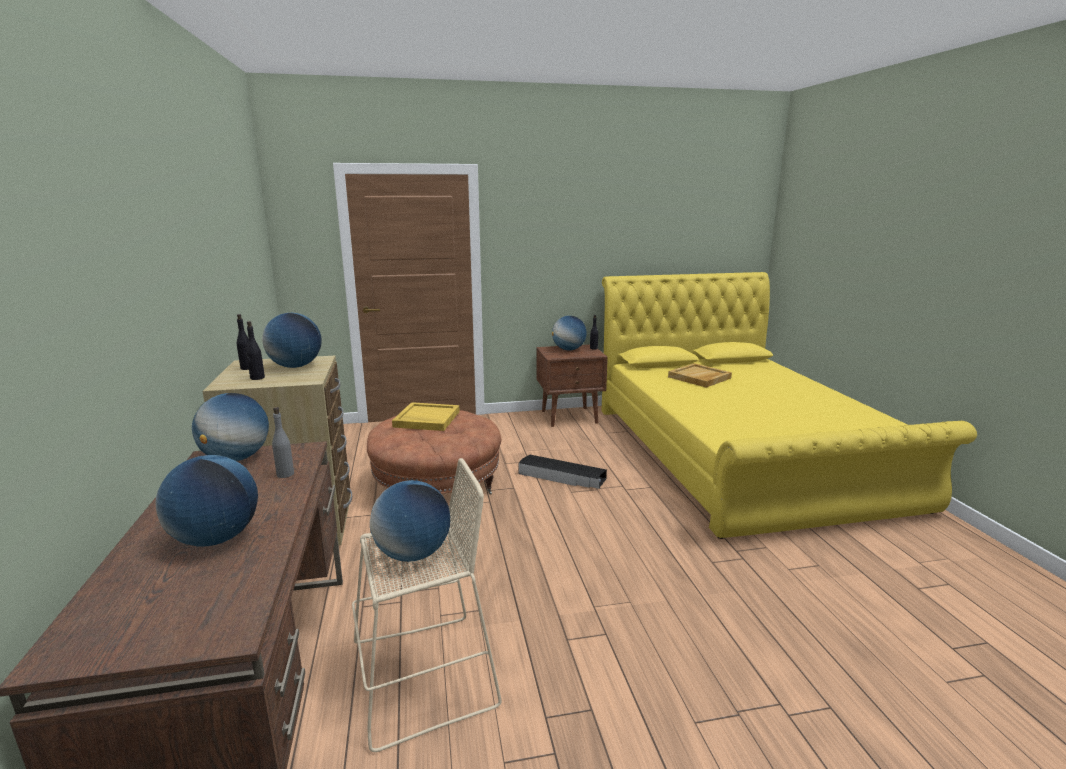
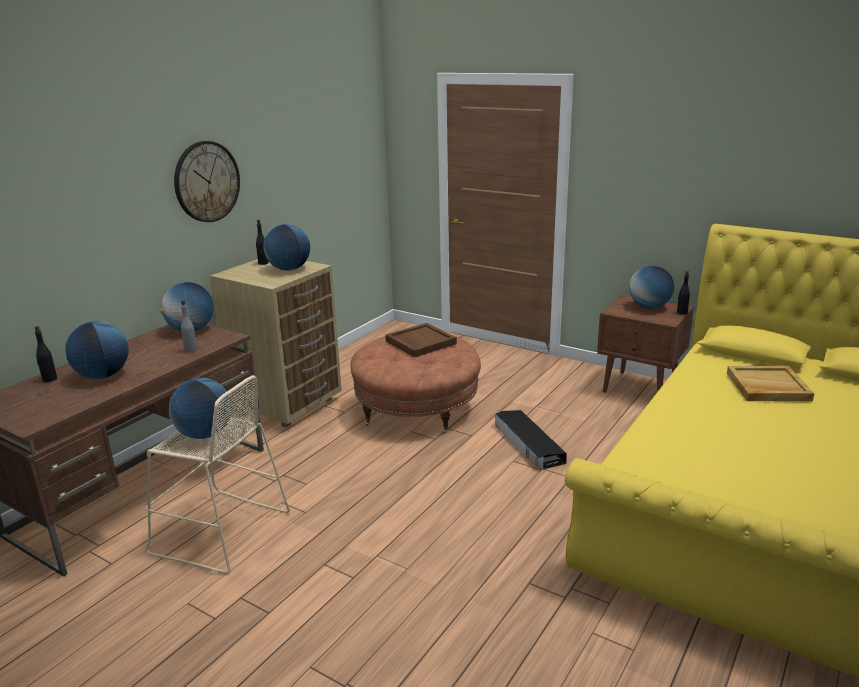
camera: 45 degrees right, 5 degrees up
(181, 267) = (206, 181): none -> wall clock
(257, 378) = (251, 273): black bottle -> black bottle (49, 379)
(426, 419) = (420, 342): yellow tray -> brown tray

